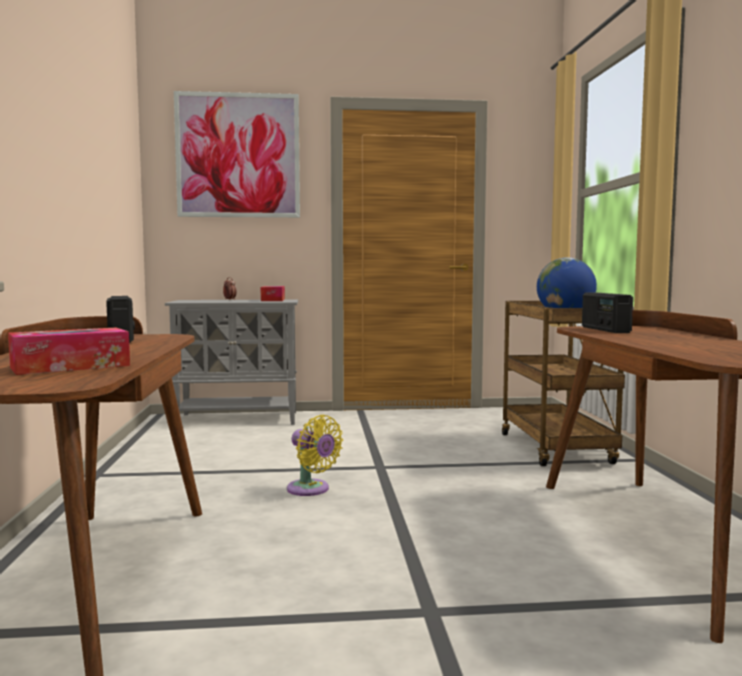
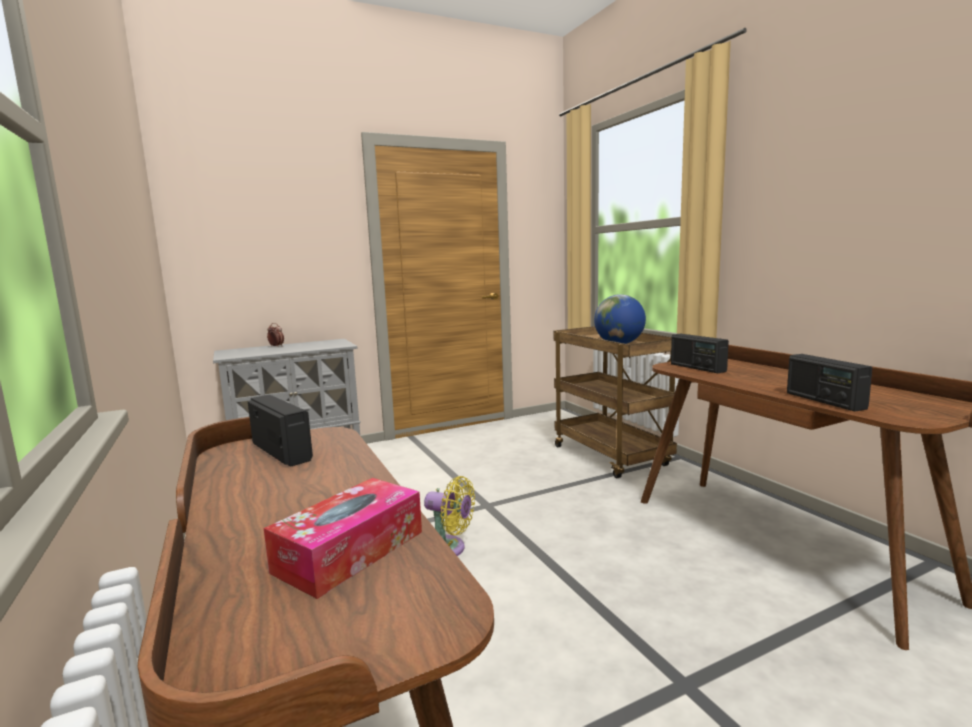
camera: 20 degrees left, 5 degrees up
(238, 155) = (268, 192): picture -> none
(273, 300) = (324, 343): tissue box -> none
(676, 350) = (824, 401): none -> radio

